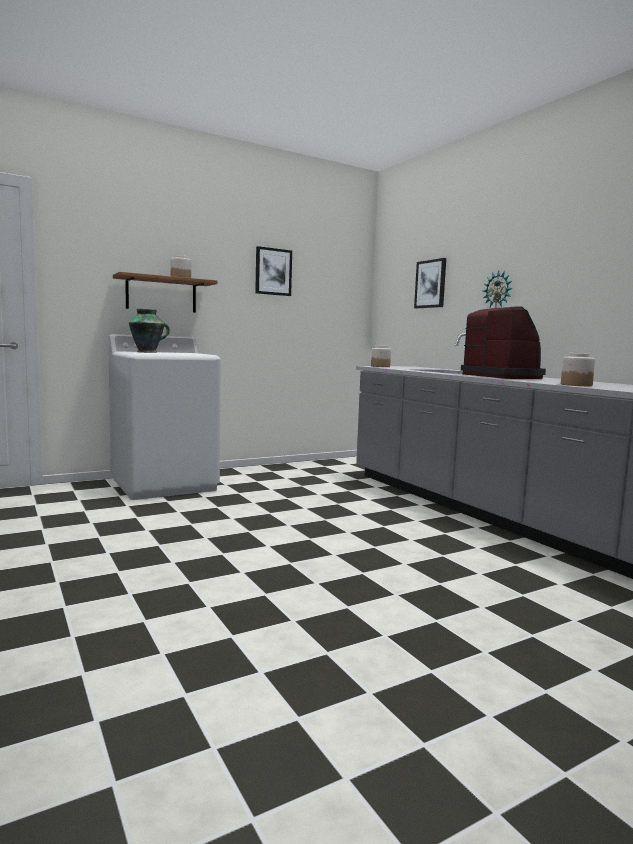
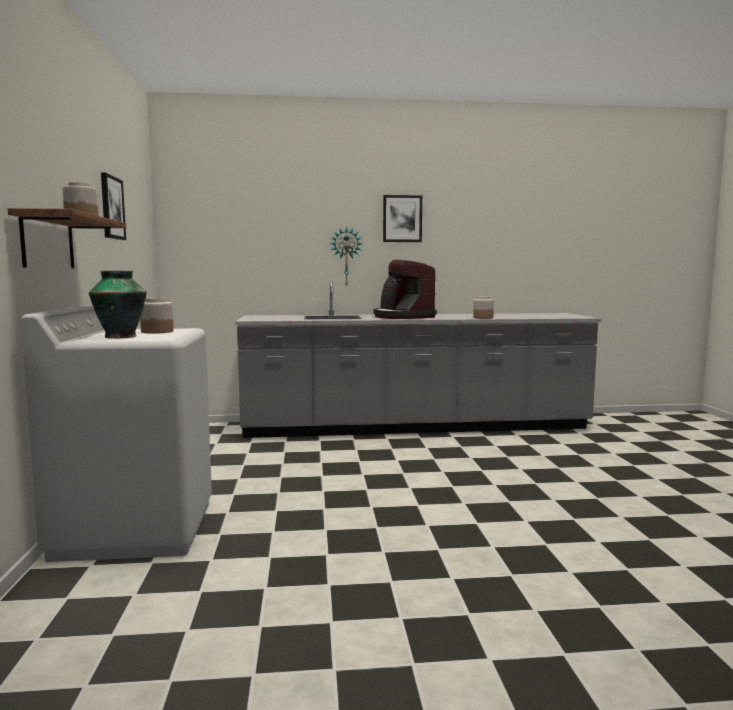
camera: 65 degrees left, 0 degrees up
(380, 366) = (255, 319): jar -> jar (157, 331)
(430, 284) = (258, 232): picture -> picture (402, 219)
(504, 376) = (402, 317): coffee machine -> coffee machine turned 120 degrees counterclockwise

